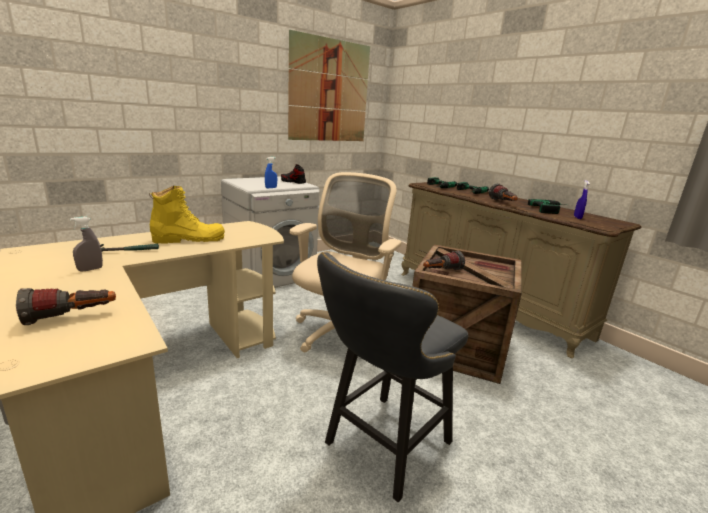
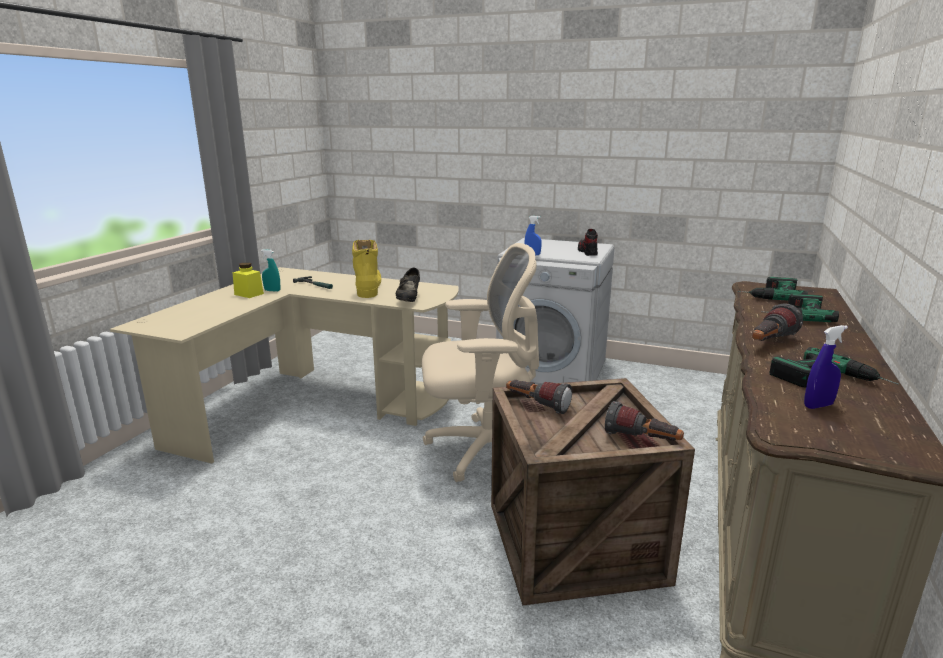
camera: 60 degrees right, 0 degrees up
(70, 281) = (249, 294): none -> yellow jar
(72, 317) = (200, 311): flashlight -> flashlight (642, 441)
(90, 269) = (272, 290): grey spray bottle -> turquoise spray bottle
(189, 239) = (368, 288): yellow boot -> yellow boot turned 135 degrees counterclockwise
(250, 237) = (409, 299): none -> black shoe
(329, 91) = (702, 121): picture -> none
(379, 451) = (313, 539): grey stool -> none

